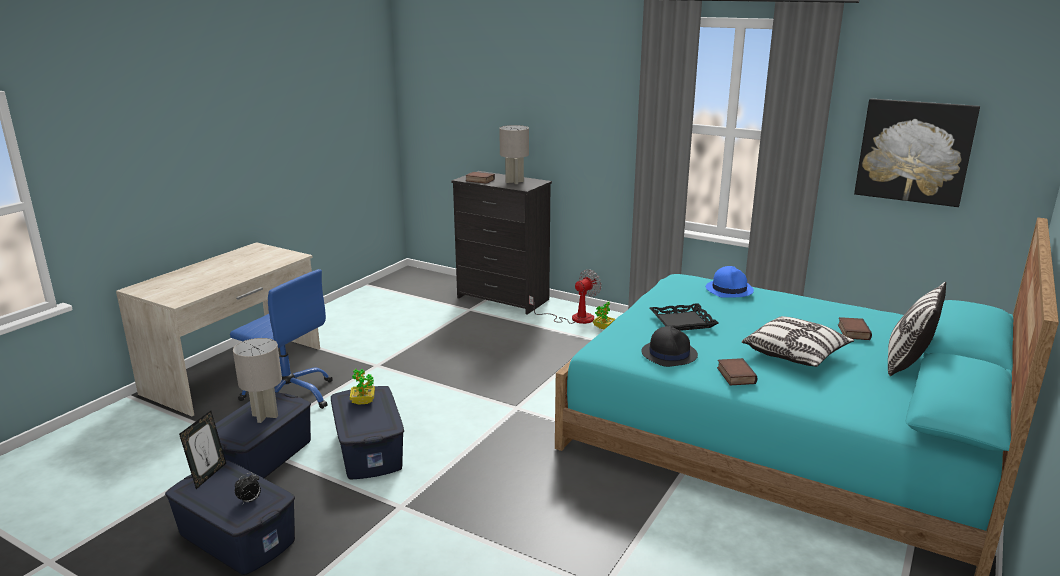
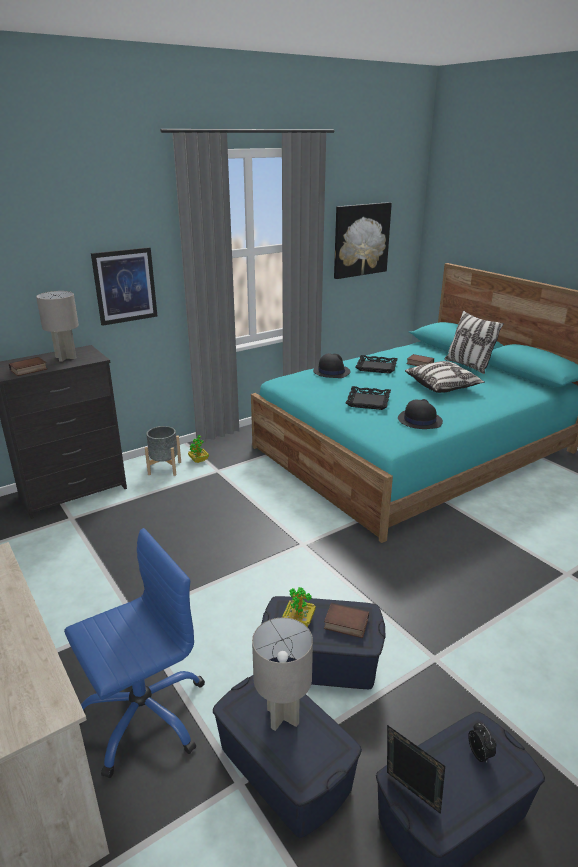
camera: 65 degrees left, 5 degrees up
(574, 318) = (165, 468): fan -> grey planter
(591, 137) = (125, 286): none -> picture
(729, 289) = (331, 372): blue hat -> black hat
(734, 375) = (464, 410): book -> book (345, 624)
(790, 310) = (376, 367): none -> black tray

